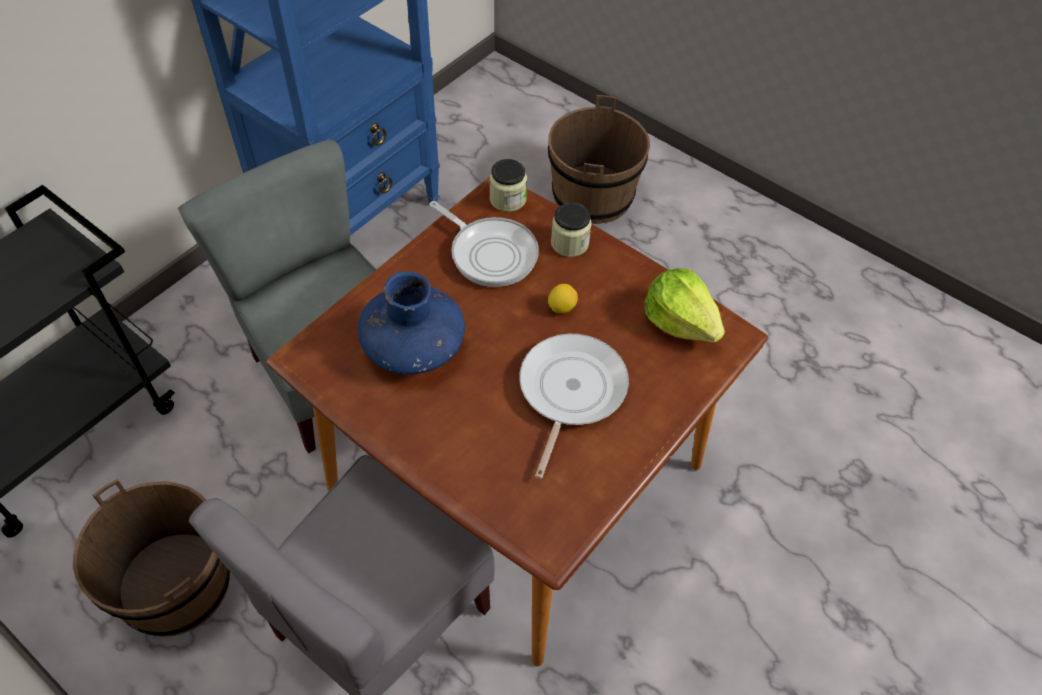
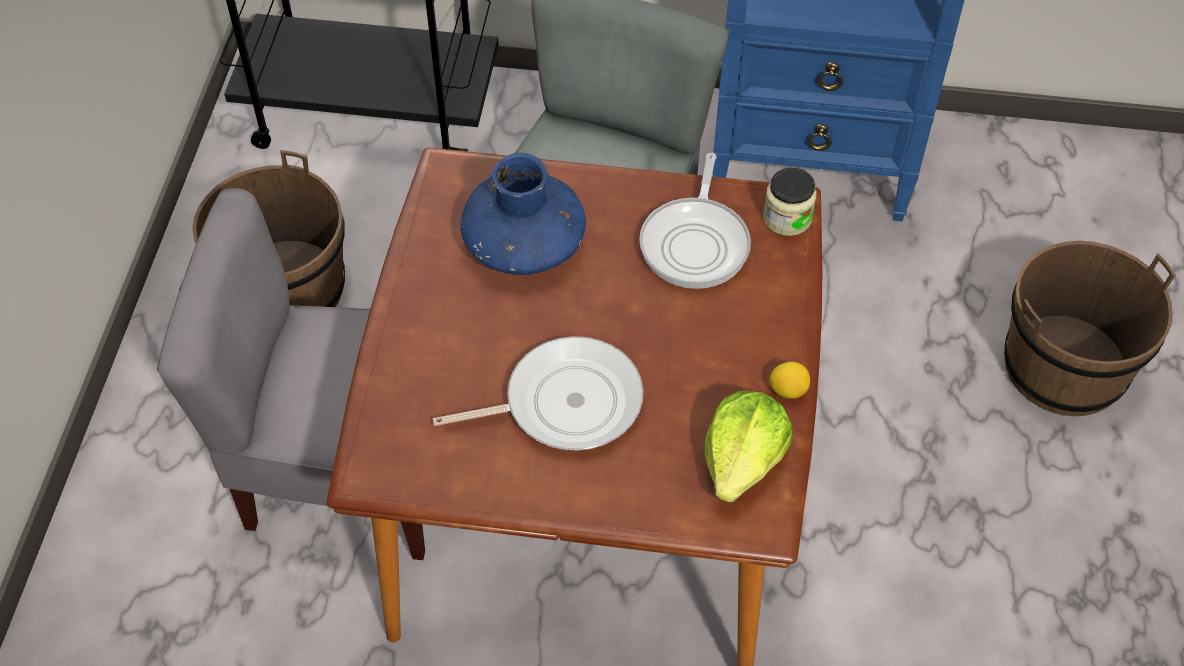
camera: 60 degrees right, 0 degrees up
(561, 307) = (672, 341): lemon -> lemon (788, 390)
(569, 243) = (771, 304): jar -> none

